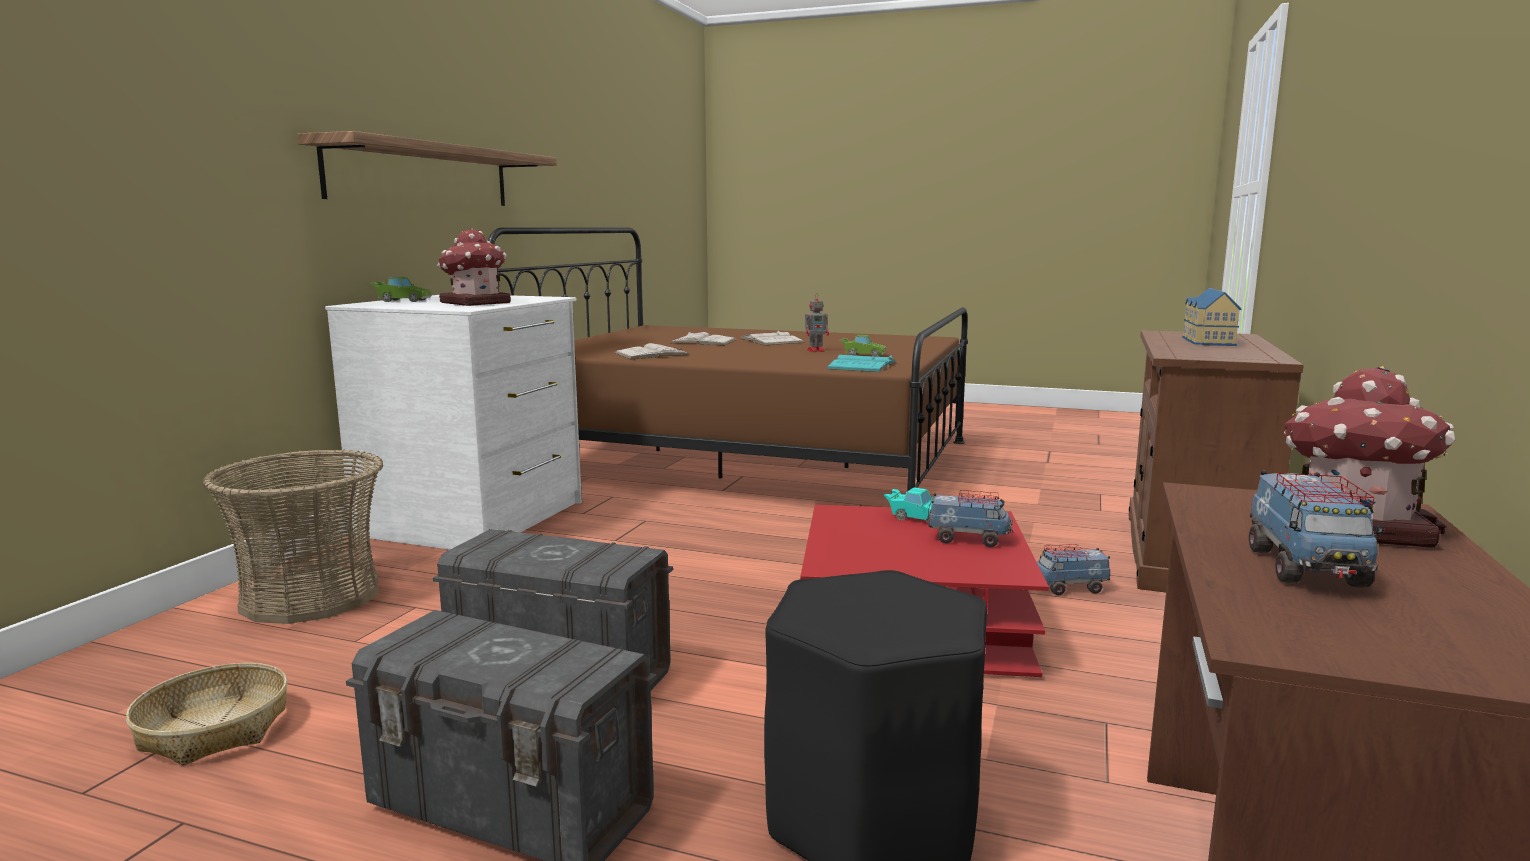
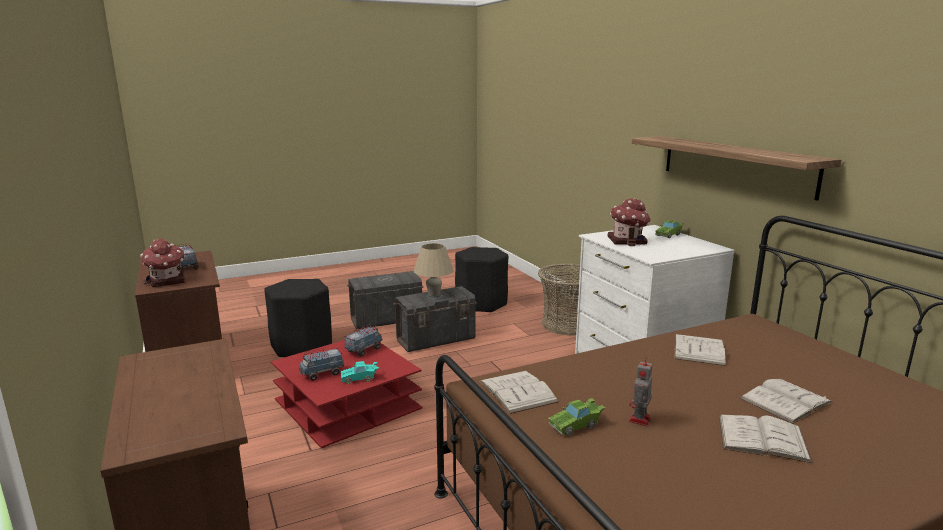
camera: 135 degrees right, 5 degrees up
(214, 730) = (481, 304): basket -> black stool
(547, 554) = (434, 294): none -> beige table lamp
(862, 366) = (517, 391): turquoise book -> white book
(1069, 588) = (284, 466): toy truck -> toy truck (364, 350)
(1206, 341) = (176, 401): toy house -> none

